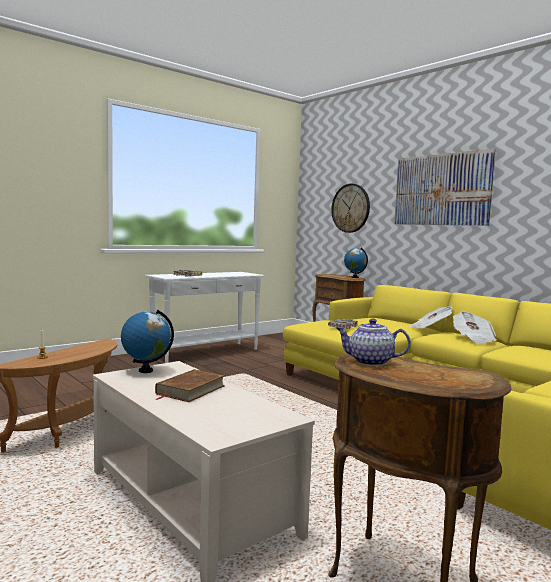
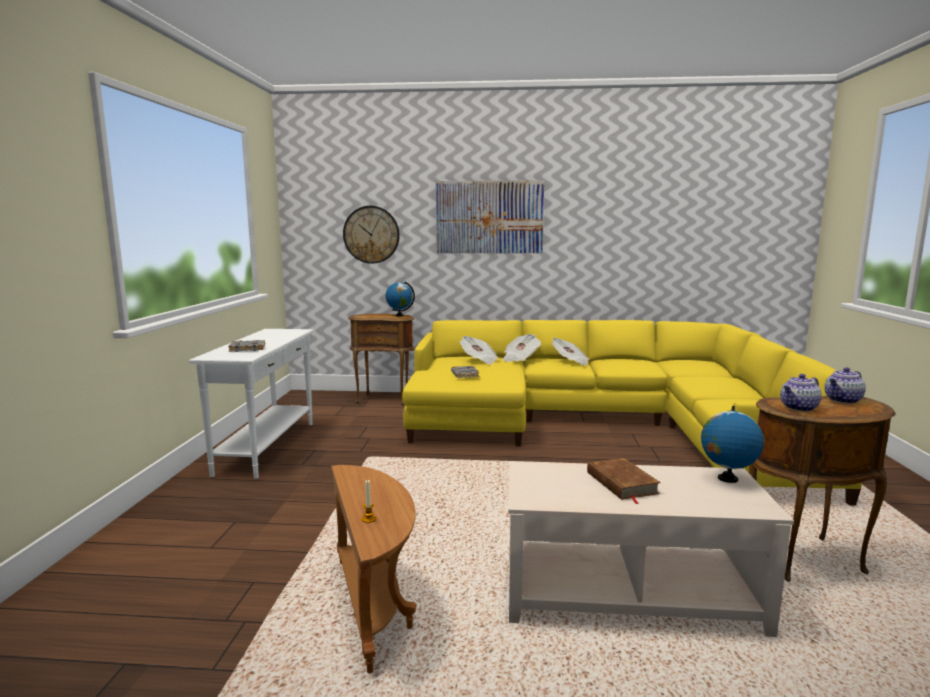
camera: 45 degrees left, 5 degrees up
(146, 371) = (530, 483): globe -> globe (727, 479)
(386, 322) = (479, 360): none -> newspaper
(454, 372) = (843, 400): none -> teapot

